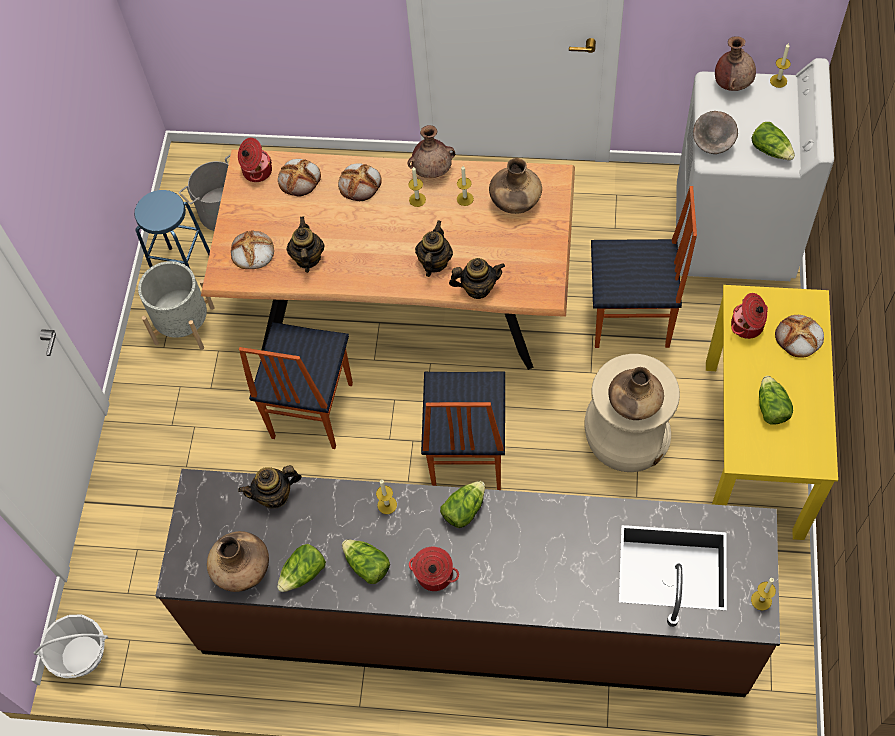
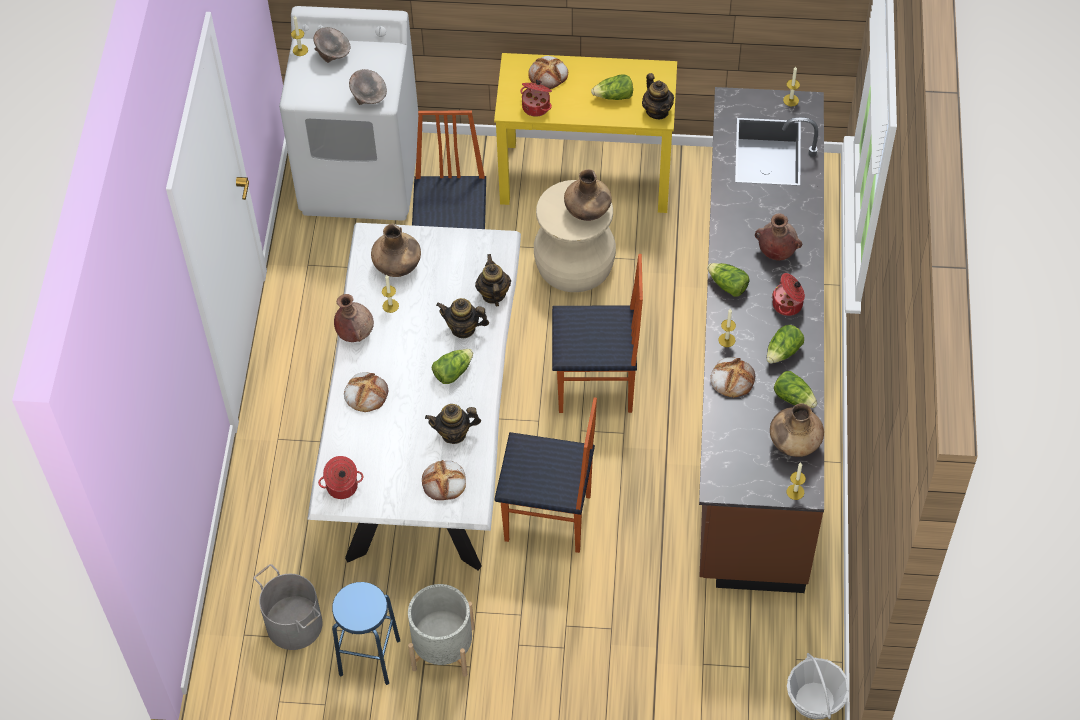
camera: 95 degrees left, 5 degrees down
(275, 495) = (722, 424): teapot -> teapot (657, 111)
(300, 179) = (355, 447): bread -> bread (732, 378)
(403, 304) = (427, 444): brown dining table -> white dining table
(417, 199) = (389, 344): candle -> candle (795, 492)
(732, 84) = (300, 82): brown vase -> brown vase (776, 251)
(771, 150) = (378, 60): lettuce -> lettuce (452, 372)
(774, 110) = (333, 55): none -> grey bowl

